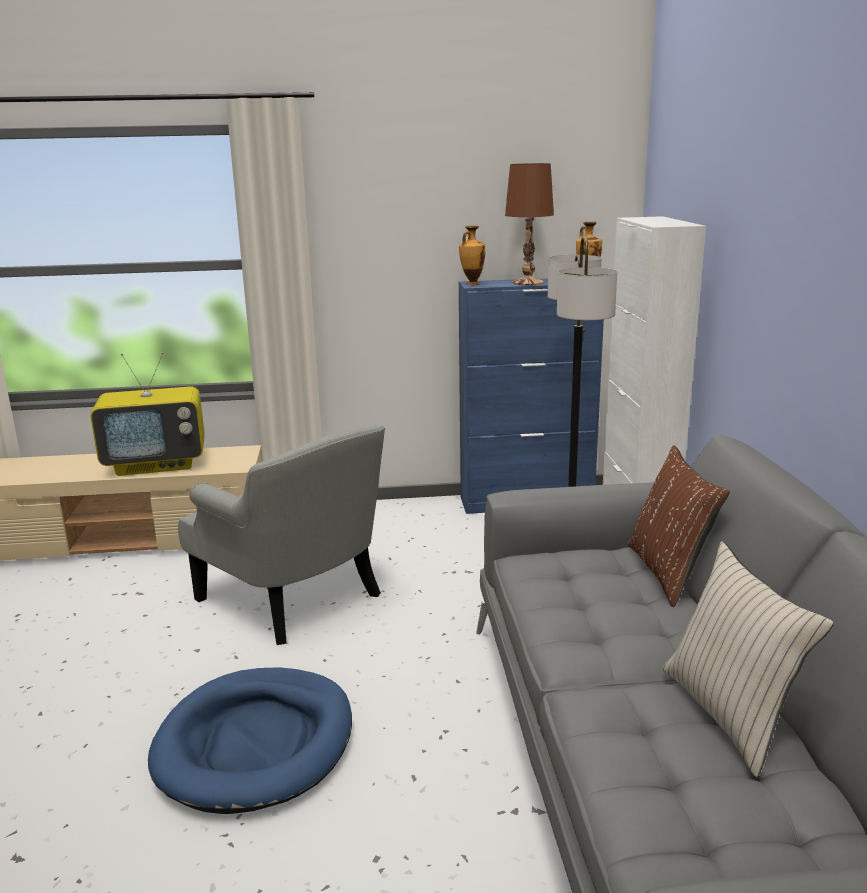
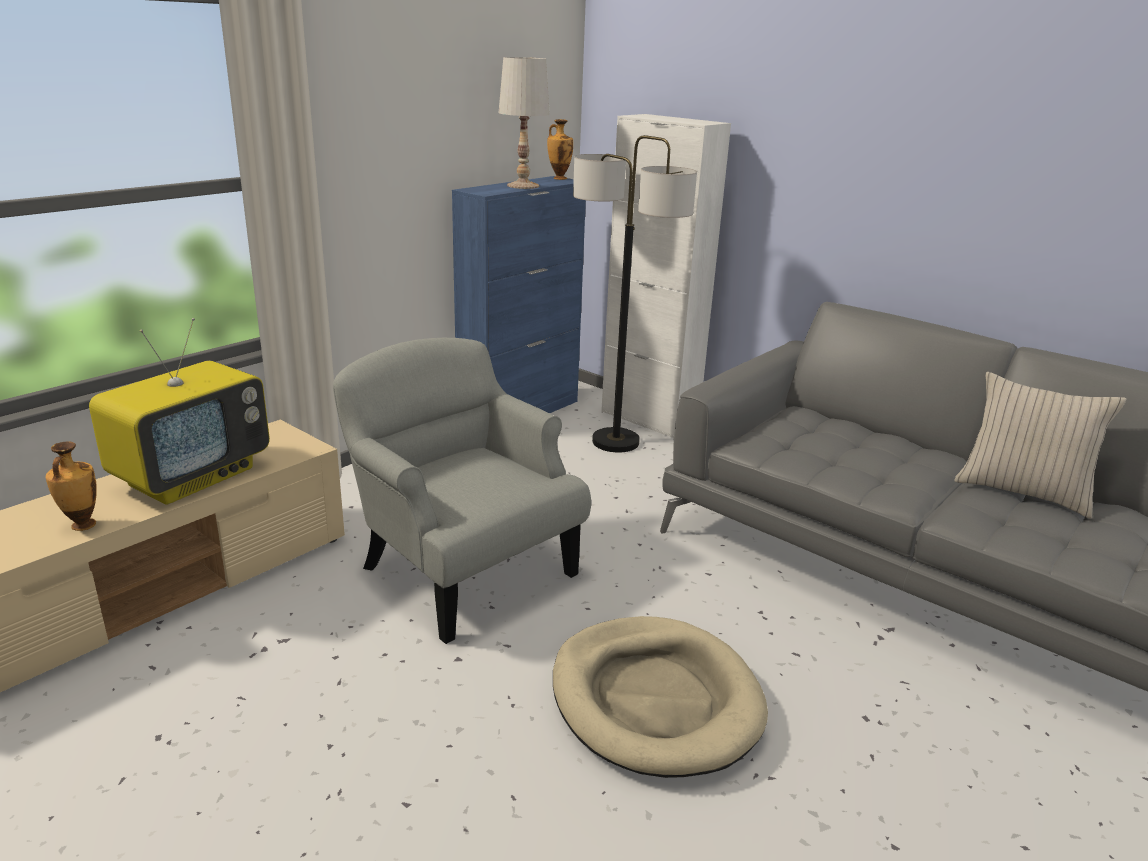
camera: 45 degrees left, 5 degrees up
(256, 743) = (655, 700): blue dog bed -> beige dog bed
(294, 597) = (463, 570): grey armchair -> grey armchair turned 135 degrees counterclockwise
(472, 284) = (477, 191): vase -> vase (82, 526)
(527, 282) = (522, 186): brown table lamp -> white table lamp
(669, 573) = (841, 420): brown pillow -> none

